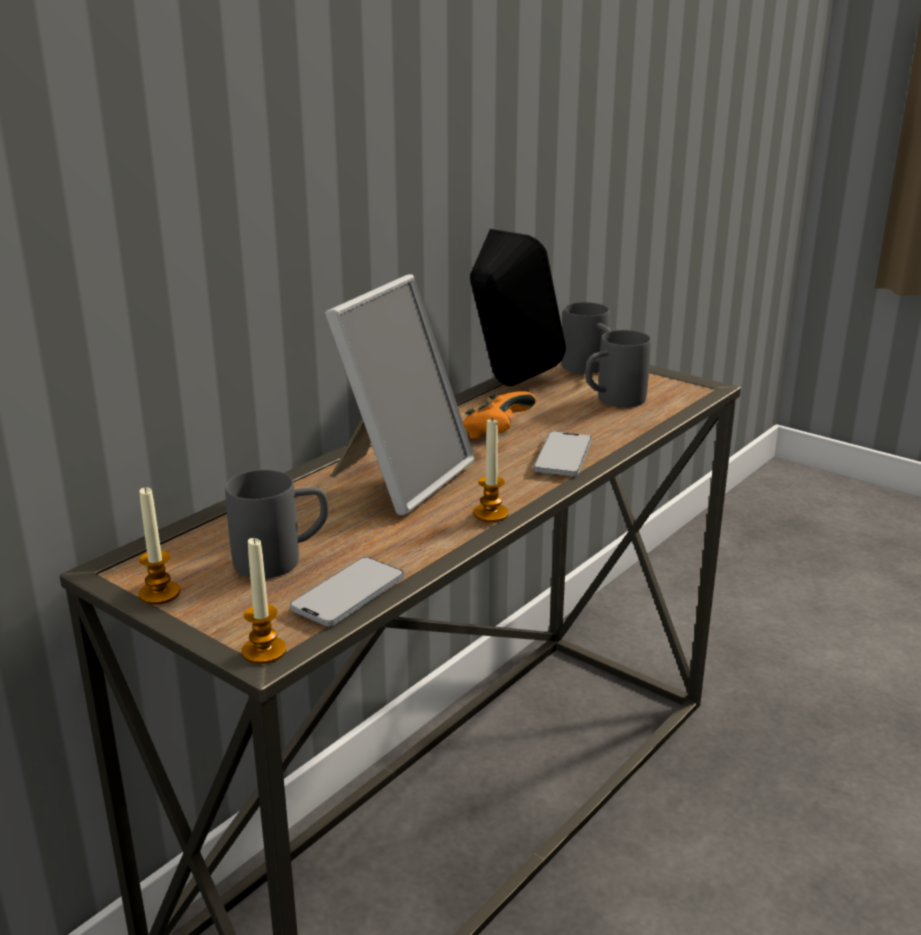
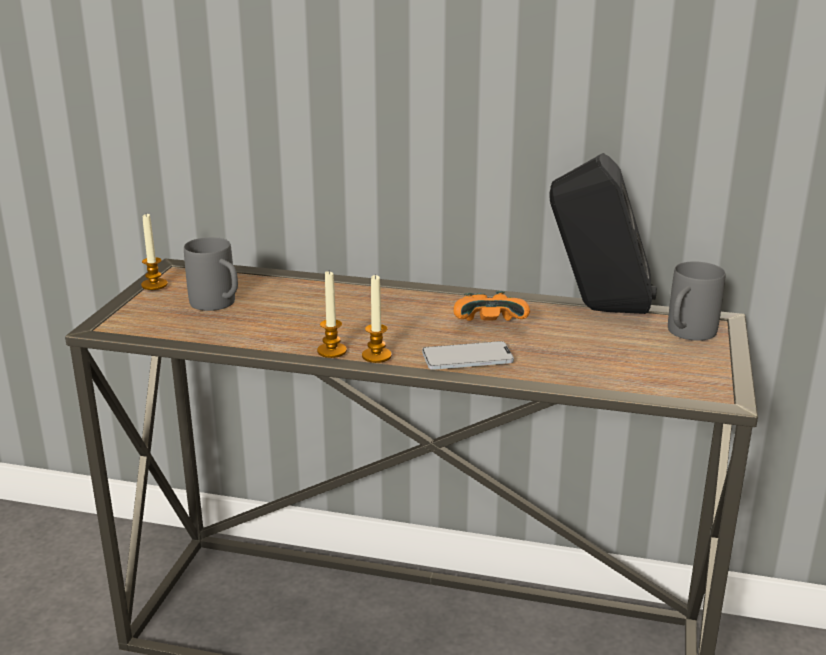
camera: 65 degrees right, 0 degrees up
(264, 651) = (103, 326): candle -> candle (376, 356)
(348, 593) = (183, 332): phone -> none
(399, 478) = (364, 309): picture frame -> none
(612, 401) = (625, 359): grey mug -> none

